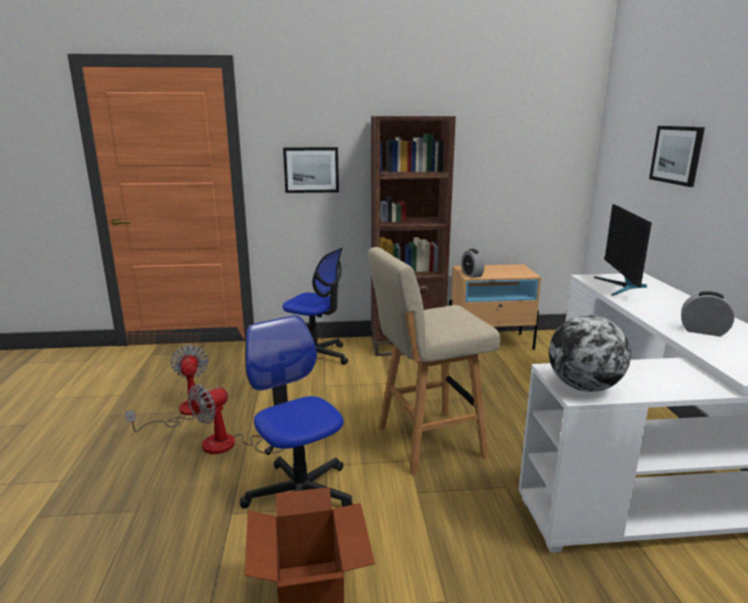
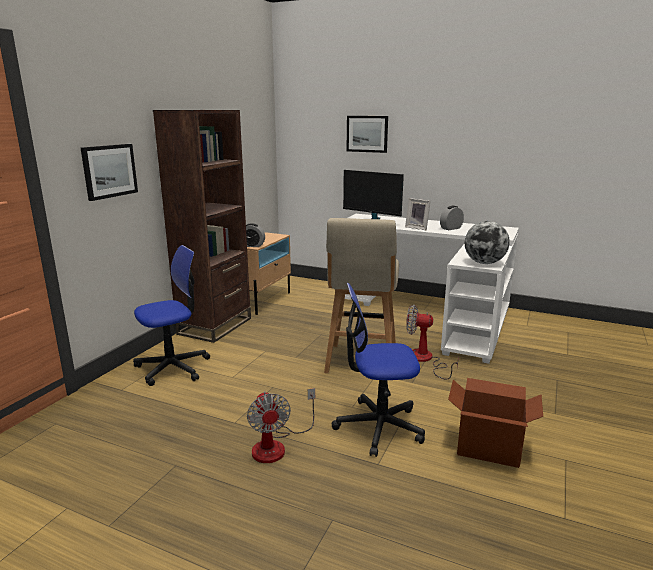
camera: 60 degrees left, 0 degrees up
(184, 412) = (179, 463): fan -> fan (425, 360)
(651, 312) = (417, 228): none -> picture frame

